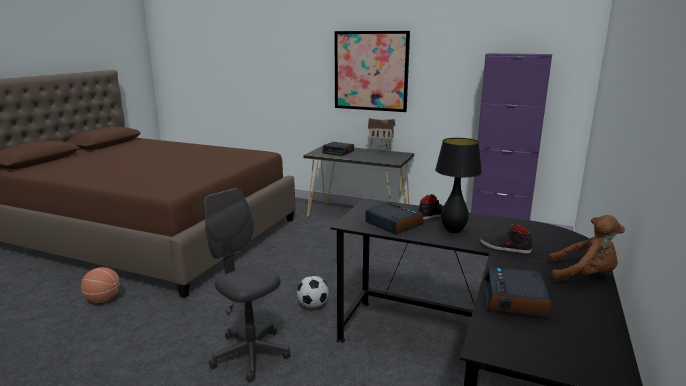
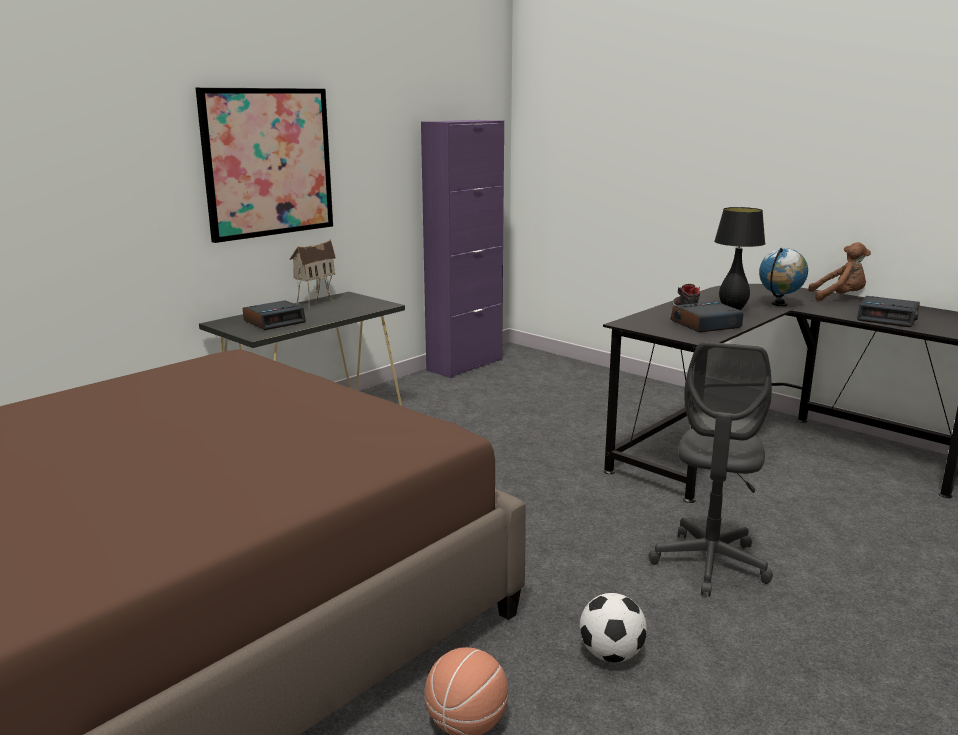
camera: 70 degrees left, 0 degrees up
(250, 354) = (709, 564): grey office chair -> grey office chair turned 45 degrees counterclockwise
(313, 305) = (598, 505): football -> football (611, 654)
(504, 248) = (779, 304): black shoe -> globe
(583, 276) = (839, 298): brown plush toy -> brown plush toy turned 60 degrees clockwise

